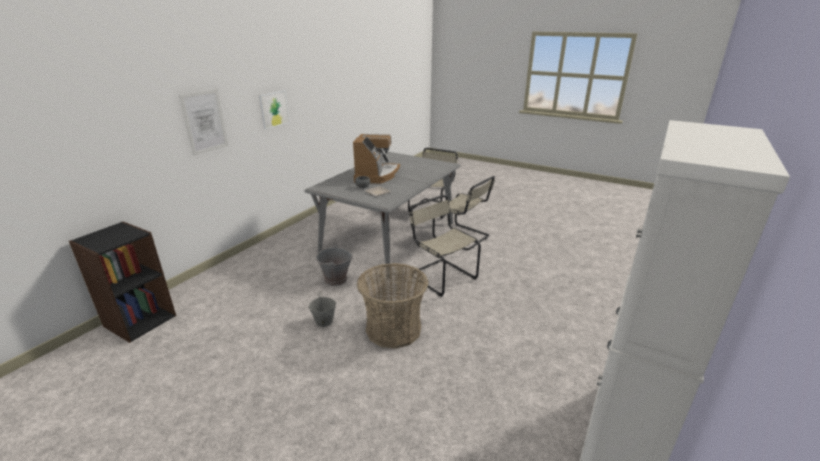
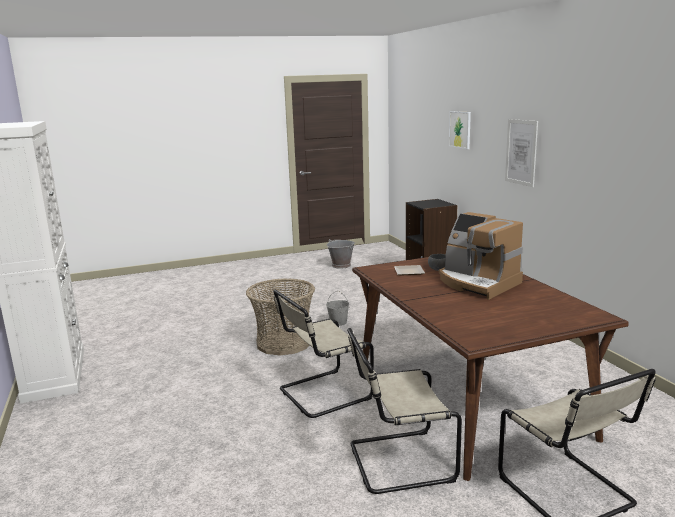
camera: 130 degrees right, 10 degrees down
(274, 109) = (595, 167): picture -> picture (460, 129)
(335, 279) = (399, 340): grey bucket -> grey bucket (341, 265)
(390, 238) = (467, 398): grey dining table -> brown dining table
(441, 276) = (322, 394): beige chair -> beige chair turned 150 degrees clockwise

